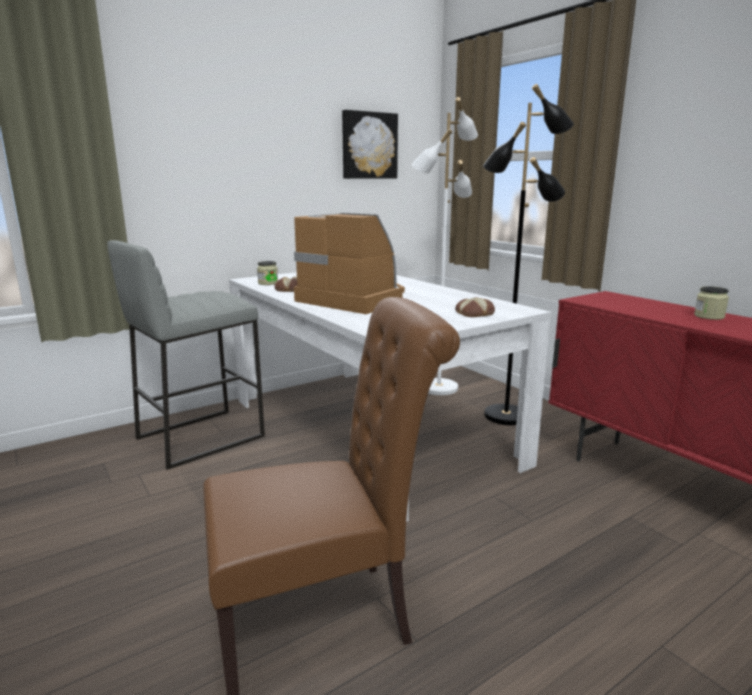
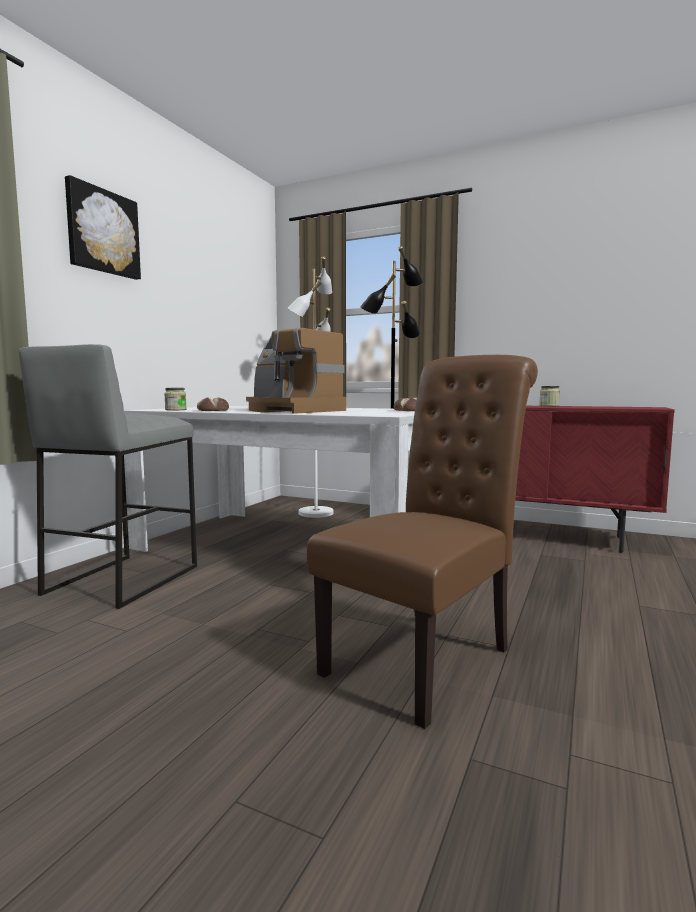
camera: 30 degrees left, 10 degrees down
(353, 300) = (291, 411): coffee machine -> coffee machine turned 150 degrees counterclockwise
(368, 145) = (230, 295): picture -> picture (102, 232)

